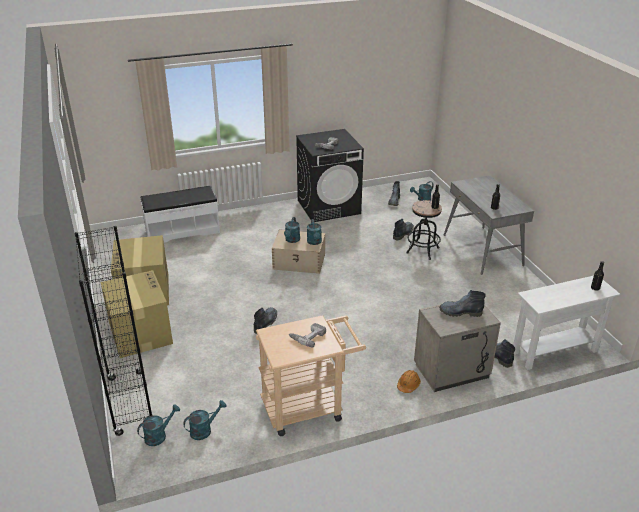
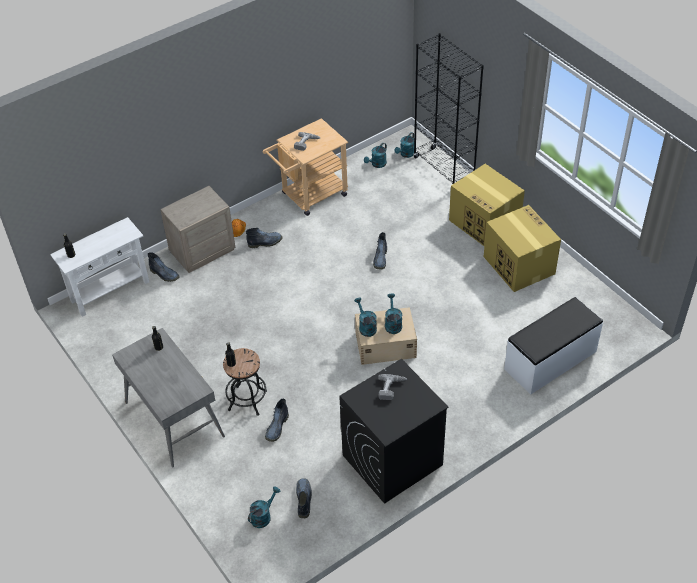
camera: 165 degrees right, 15 degrees up
(459, 312) = (194, 210): boot -> boot (265, 242)

